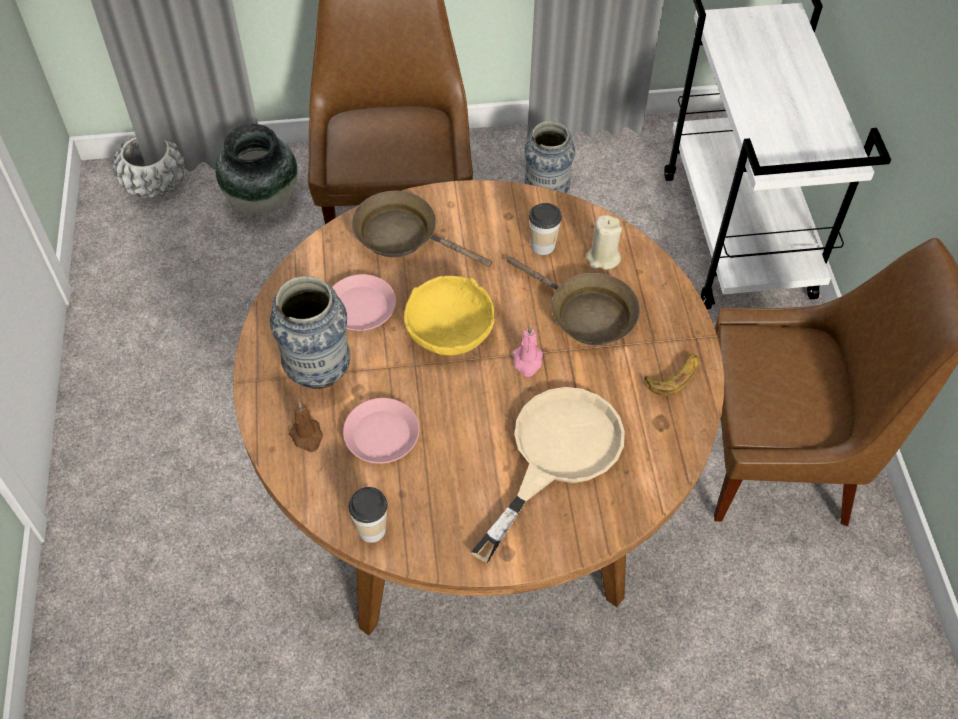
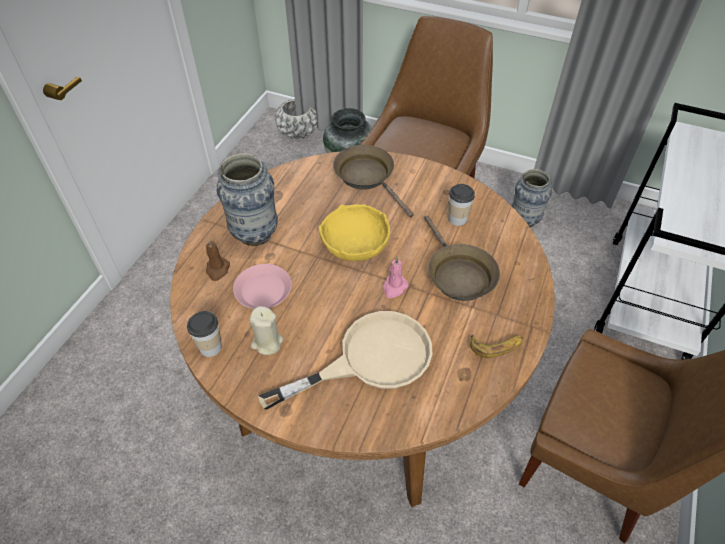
camera: 30 degrees right, 5 degrees down
(361, 308) = (310, 208): pink plate -> none
(603, 258) = (495, 243): beige candle -> beige candle (267, 343)

